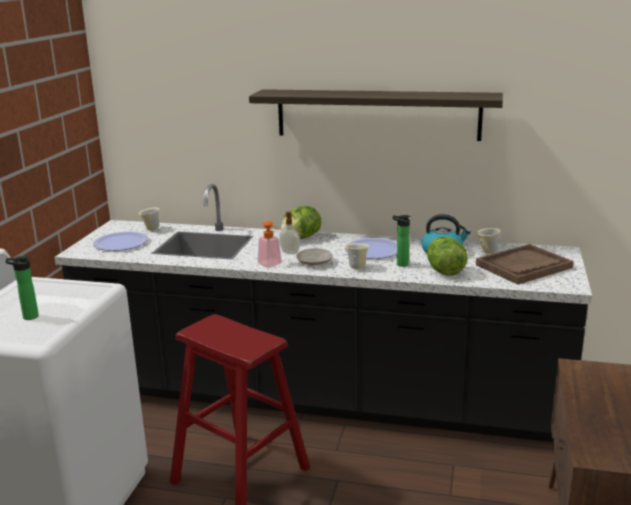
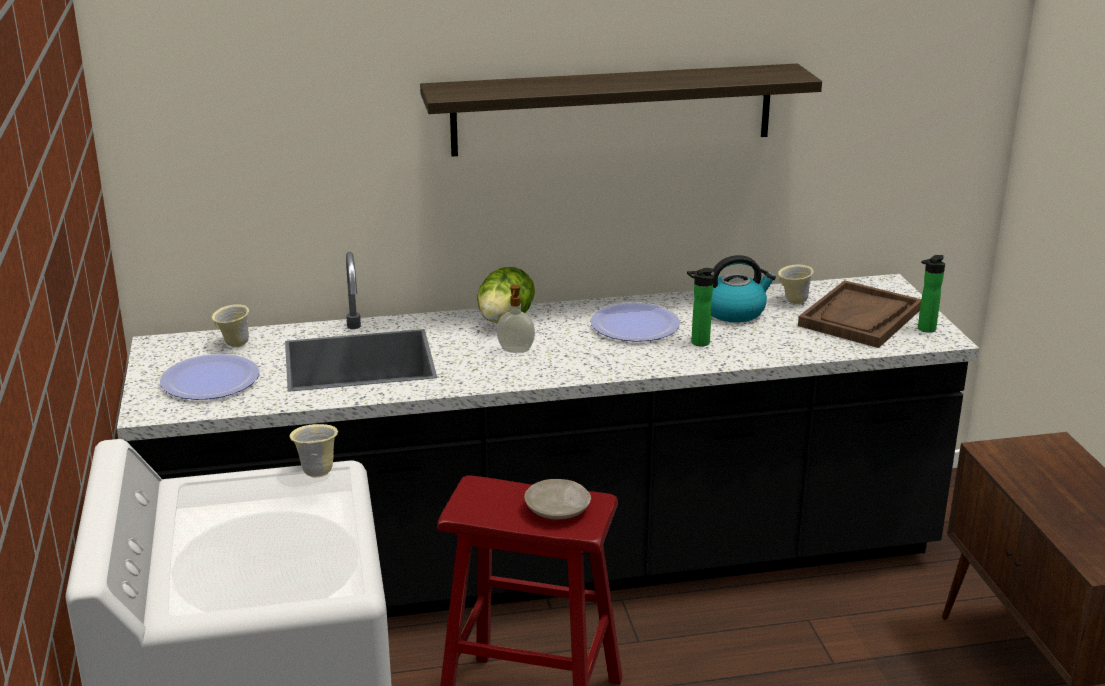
camera: 25 degrees left, 5 degrees up
(28, 317) = (277, 551): bottle -> bottle (924, 329)
(272, 264) = (511, 376): soap dispenser -> none
(314, 262) = (571, 361): beige plate -> beige plate (558, 509)
(357, 267) = (641, 359): beige mug -> beige mug (317, 471)
(444, 271) = (768, 344): lettuce -> none

